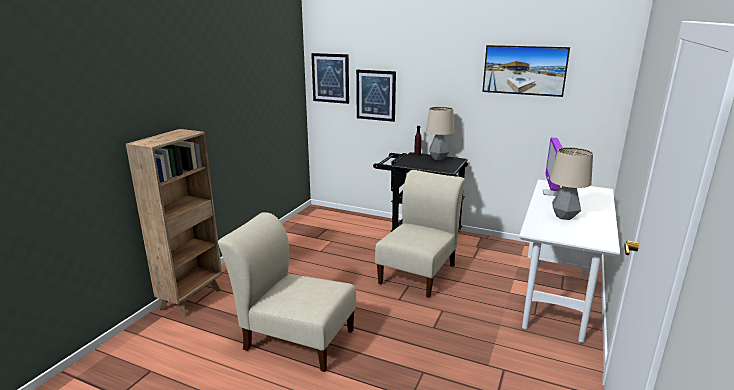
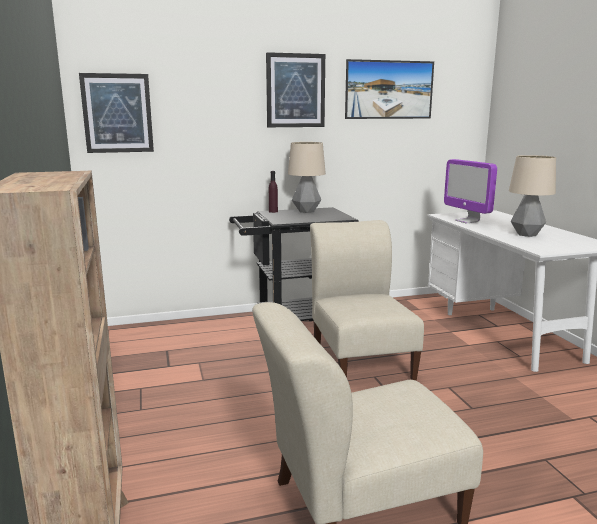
camera: 40 degrees left, 5 degrees down
(376, 95) = (198, 135): picture -> picture (295, 90)

